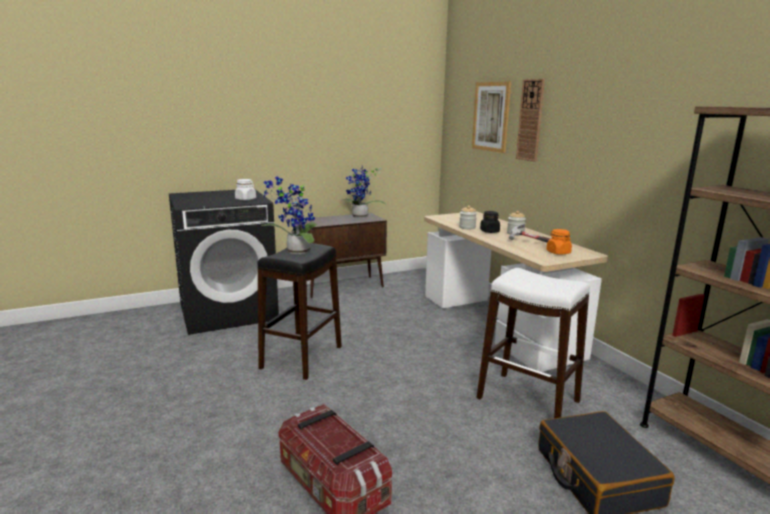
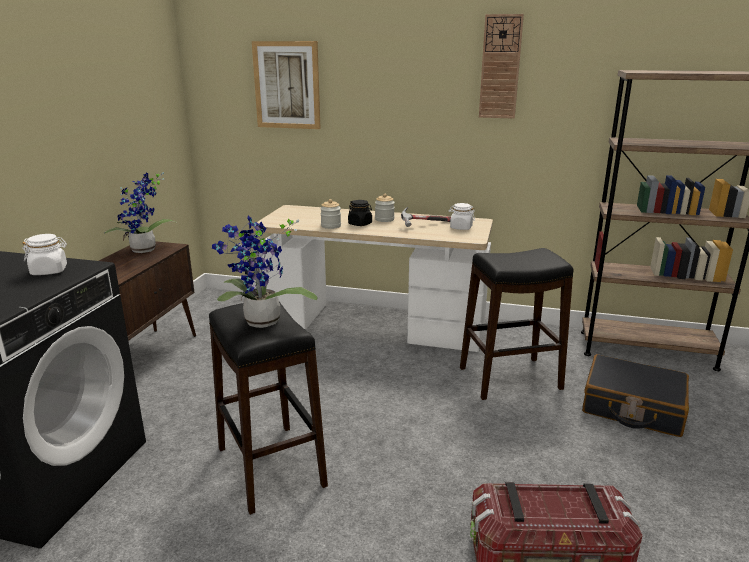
camera: 50 degrees left, 5 degrees up
(528, 400) = (510, 378): white stool -> black stool
(530, 120) = (358, 88): wall clock -> wall clock (500, 67)
(558, 252) = (461, 228): orange jar -> white jar

